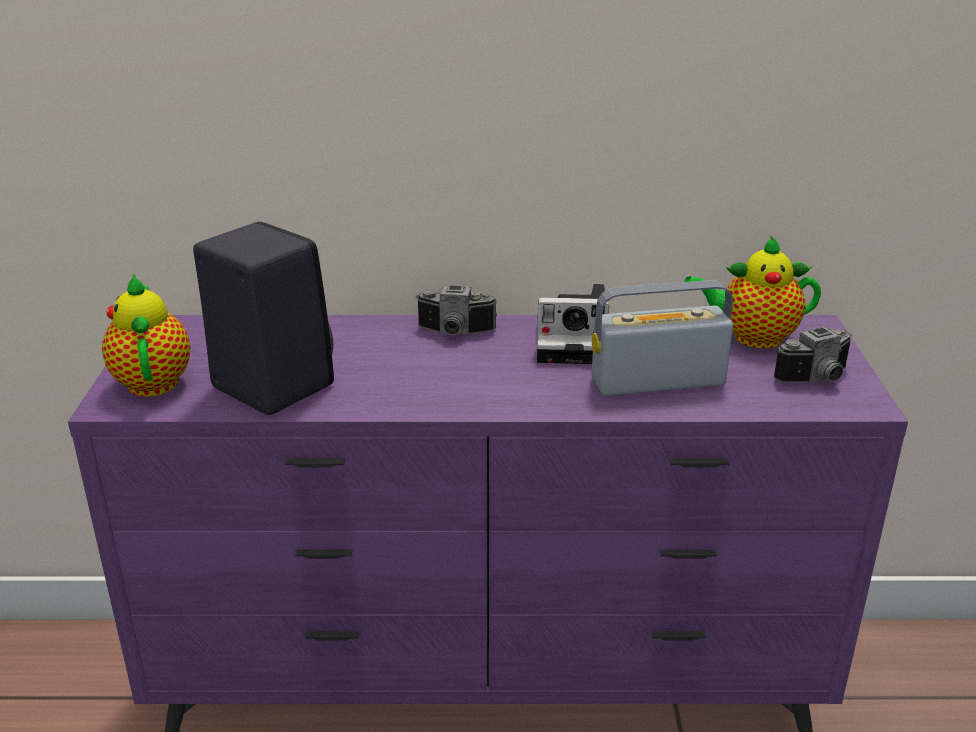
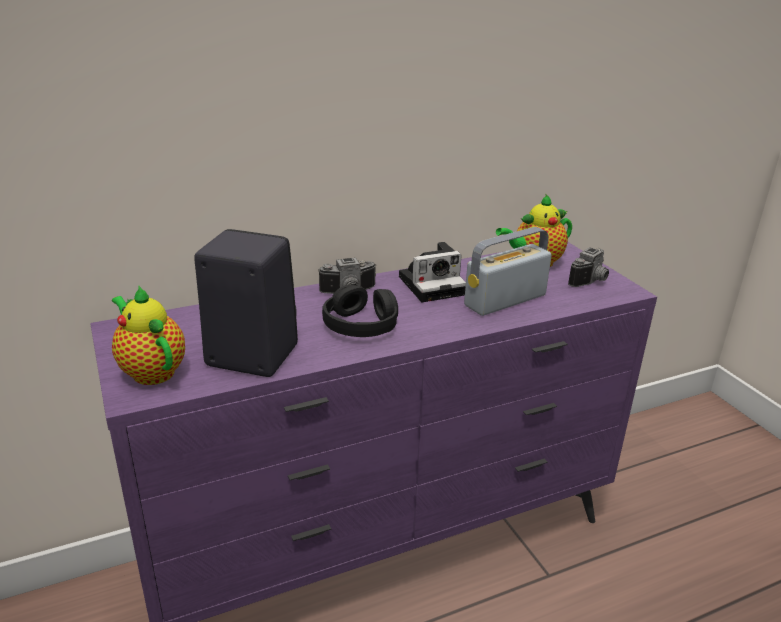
camera: 25 degrees left, 0 degrees up
(433, 375) = (361, 324): none -> black headphones

